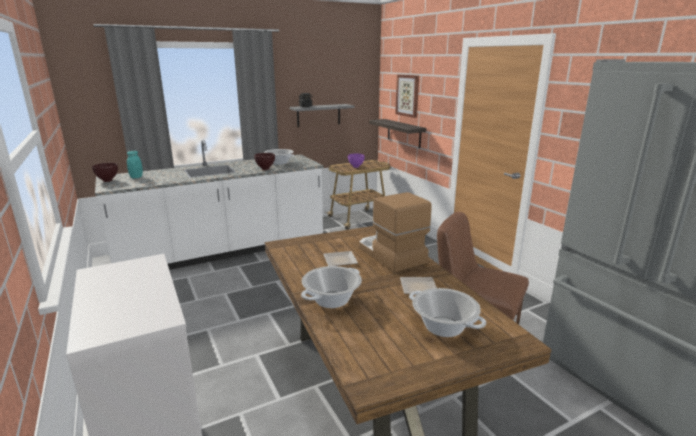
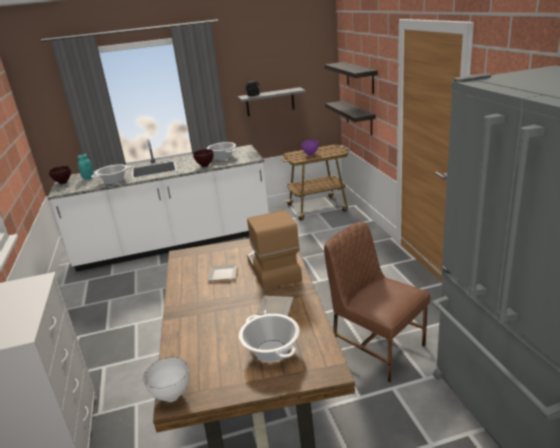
camera: 15 degrees right, 5 degrees up
(331, 300) = (191, 316): cooking pot -> cooking pot (114, 181)
(363, 381) = (172, 397): none -> white bowl
(408, 95) = (360, 77): picture -> shelf

